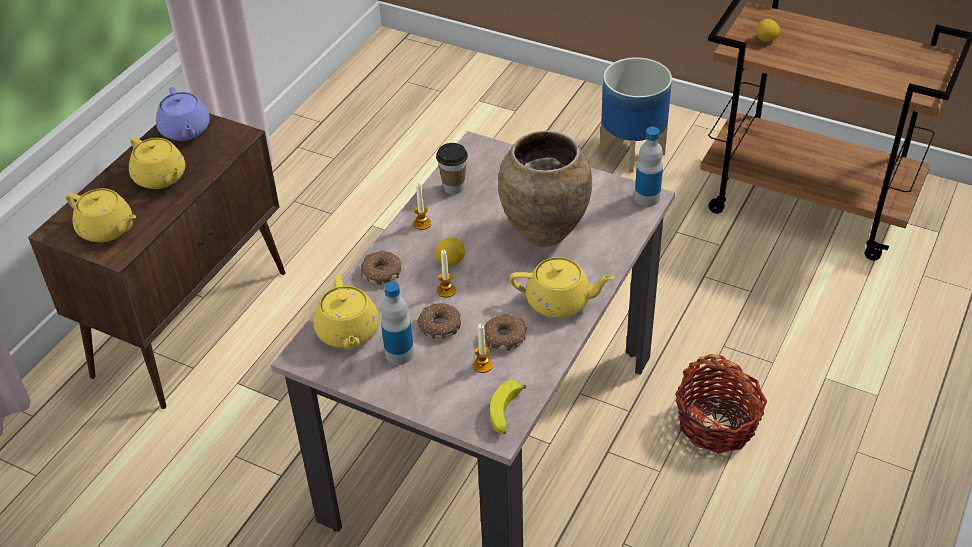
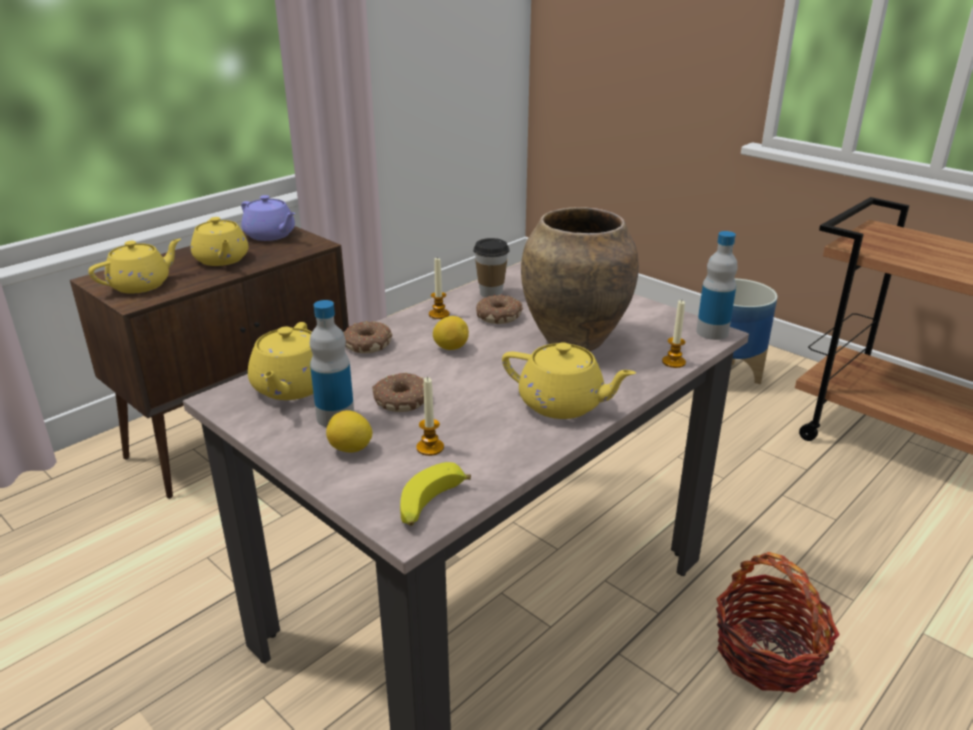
camera: 15 degrees right, 15 degrees down
(107, 229) = (142, 285): yellow teapot -> yellow teapot turned 90 degrees counterclockwise
(185, 131) = (270, 235): purple teapot -> purple teapot turned 45 degrees counterclockwise
(446, 291) = (430, 371): candle -> candle (673, 362)
(505, 336) = (475, 425): donut -> donut (499, 316)
(766, 40) = (887, 244): lemon -> lemon (350, 449)

